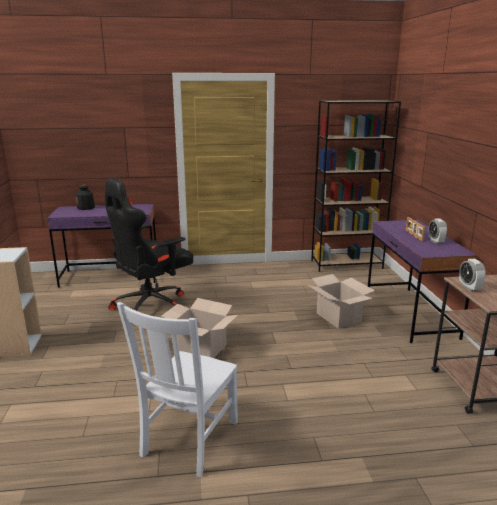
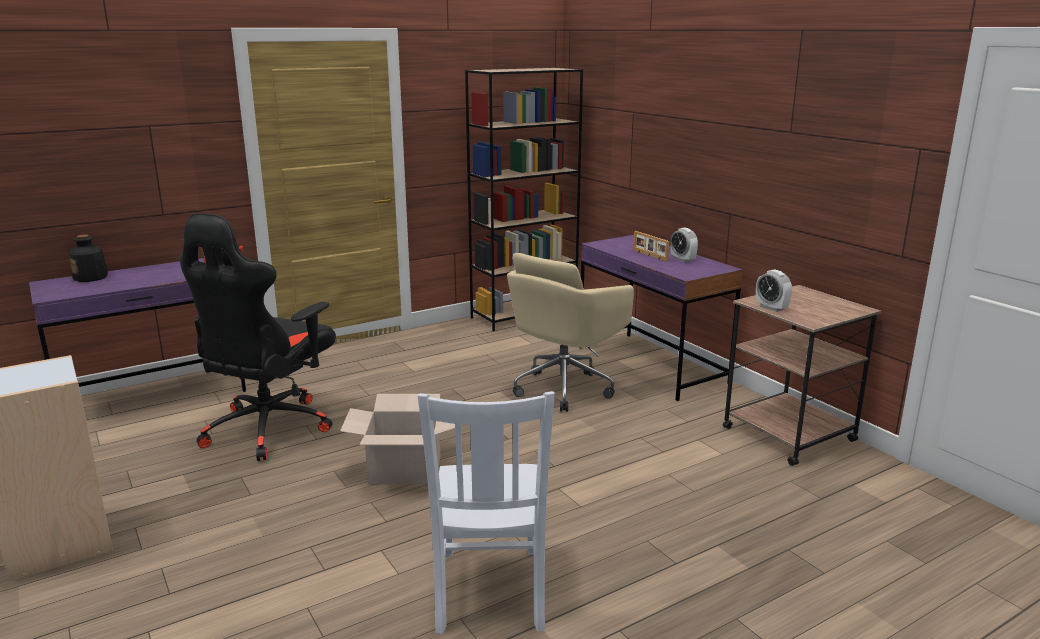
camera: 25 degrees left, 0 degrees up
(338, 317) = (566, 388): cardboard box -> beige office chair

